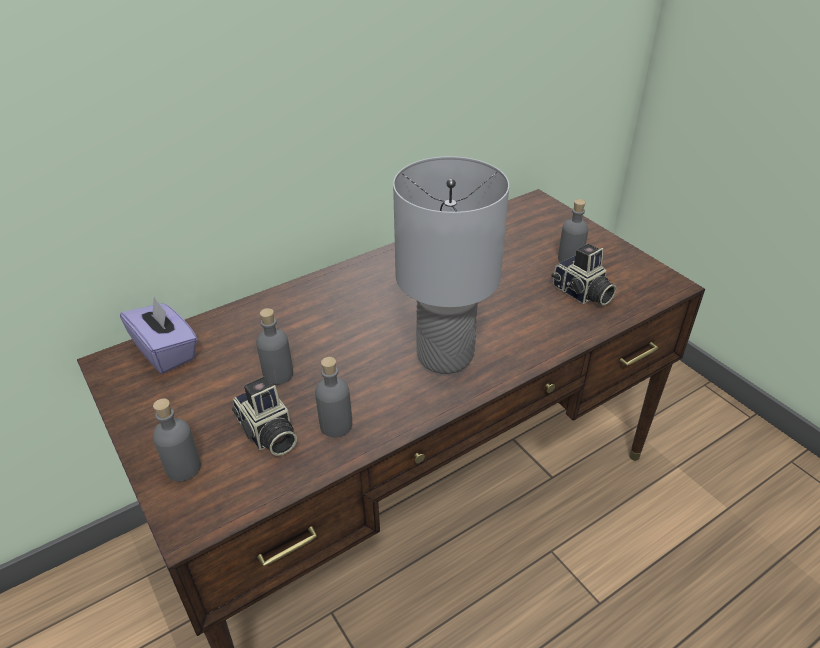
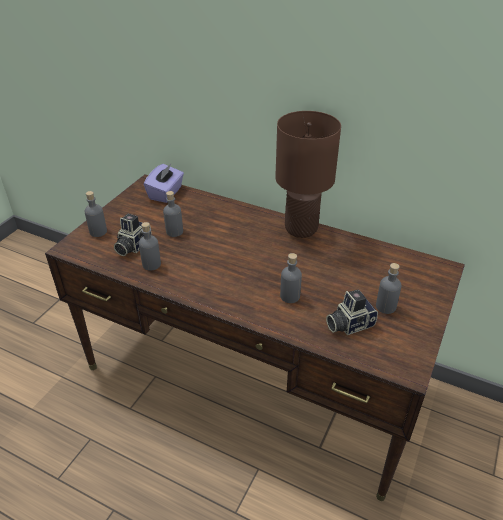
camera: 60 degrees right, 0 degrees up
(390, 263) = (300, 231): none -> brown table lamp
(446, 360) = (229, 284): grey table lamp -> none
(506, 318) = (290, 296): none -> grey bottle
(581, 294) = (349, 324): camera -> camera turned 45 degrees clockwise

